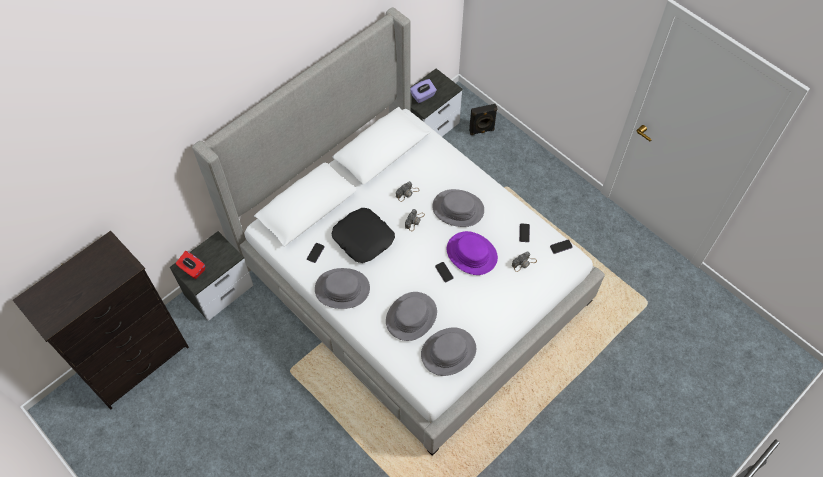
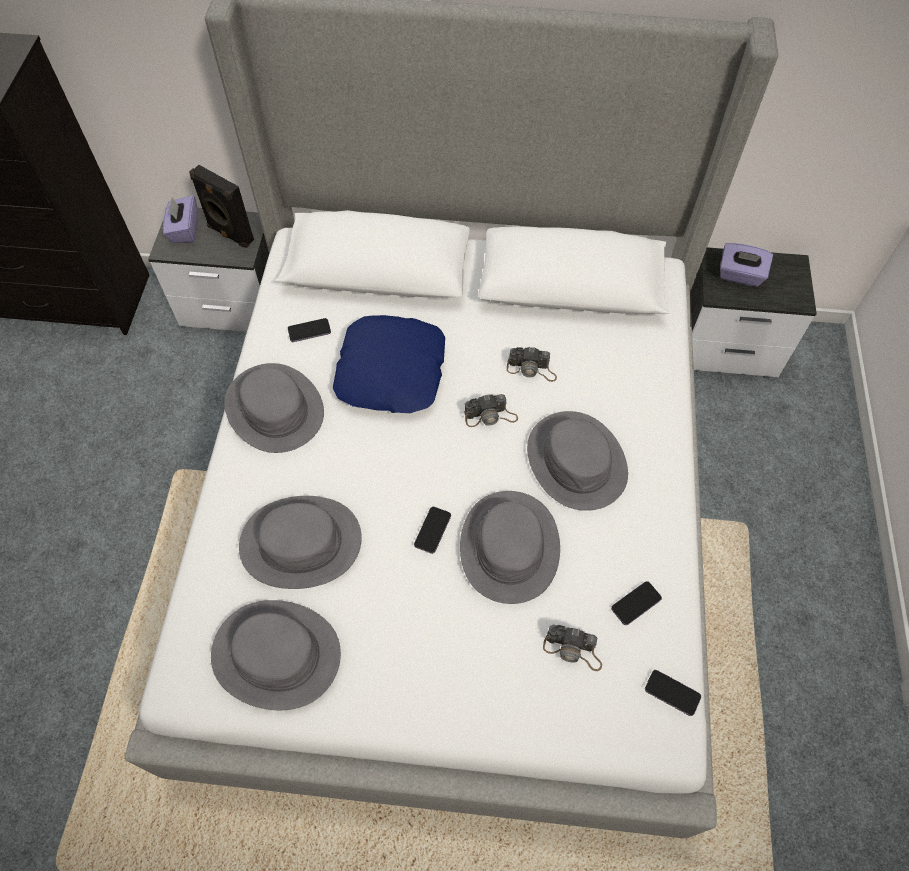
camera: 50 degrees right, 0 degrees up
(192, 269) = (184, 230): red tissue box -> purple tissue box
(363, 238) = (392, 371): black pillow -> blue pillow
(471, 254) = (509, 547): purple hat -> grey hat
(482, 131) = (800, 417): black speaker -> black speaker (230, 234)

